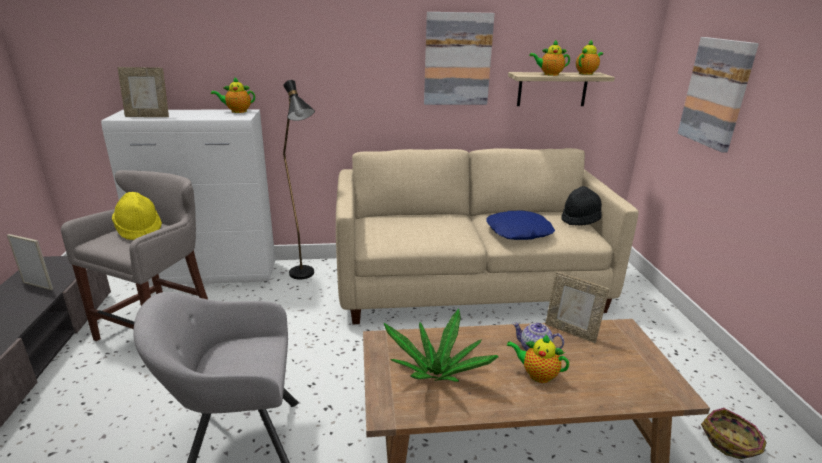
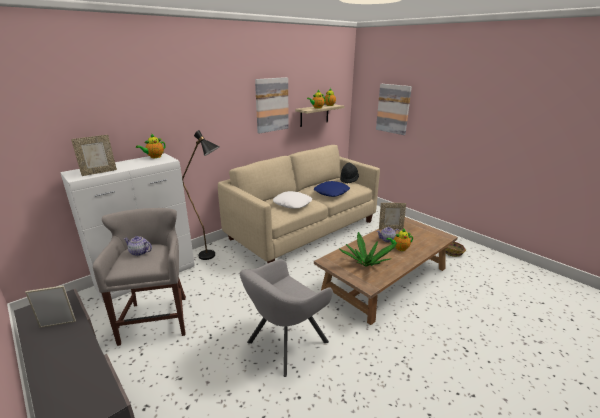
camera: 35 degrees left, 0 degrees up
(139, 230) = (139, 252): yellow hat -> teapot
(426, 230) = (292, 203): none -> white pillow

